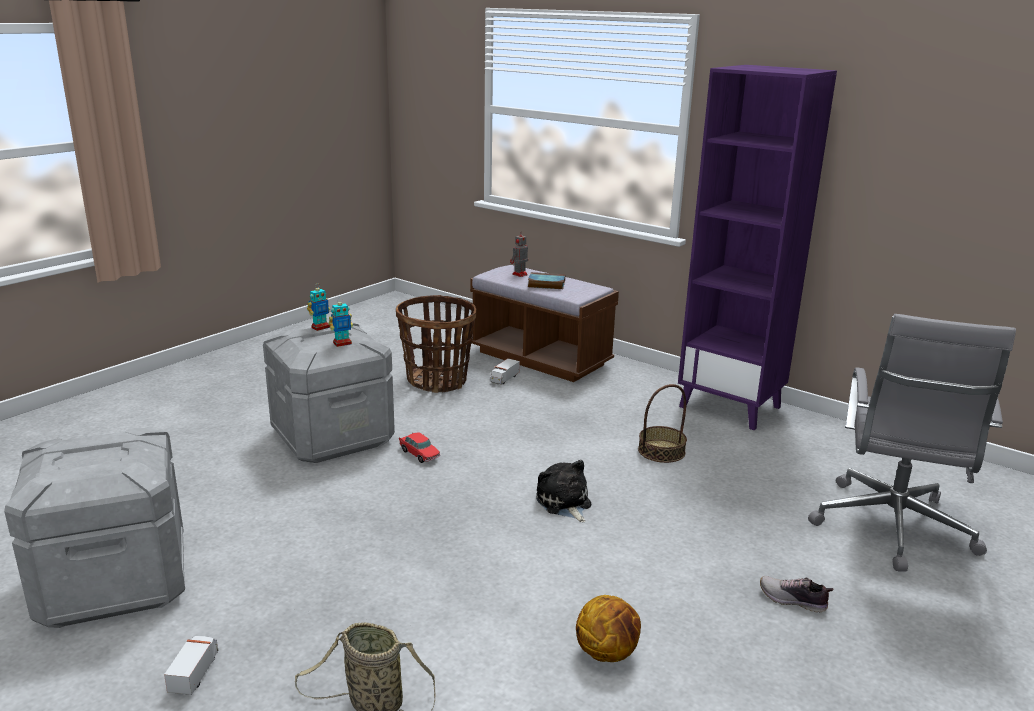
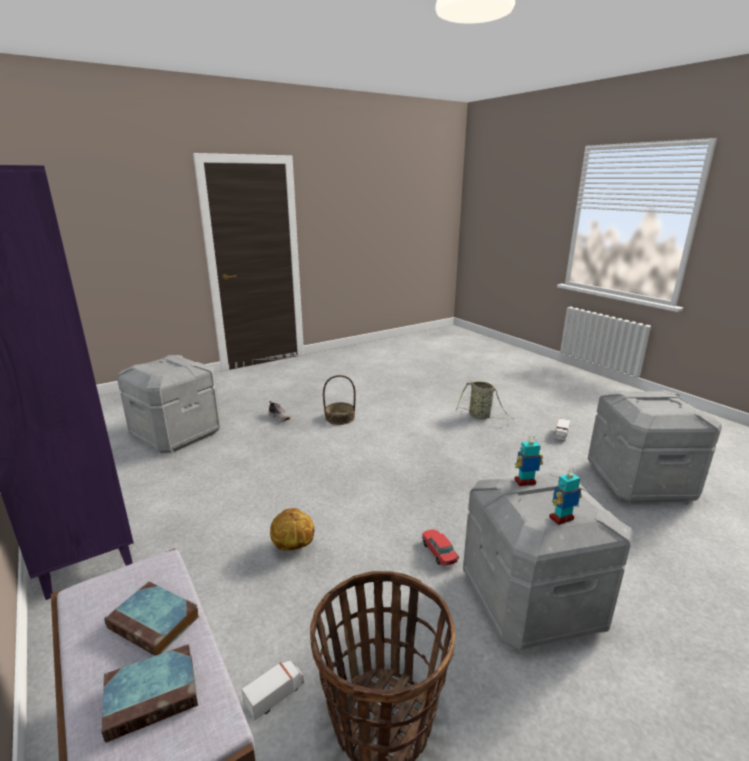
camera: 160 degrees left, 0 degrees up
(519, 274) = (154, 694): toy robot -> book
(564, 503) = (345, 481): plush toy -> none
(607, 653) = (379, 415): basketball -> basketball (293, 546)
(661, 451) = (228, 512): basket -> basket (340, 418)
(891, 528) = (177, 434): grey office chair -> grey storage box

